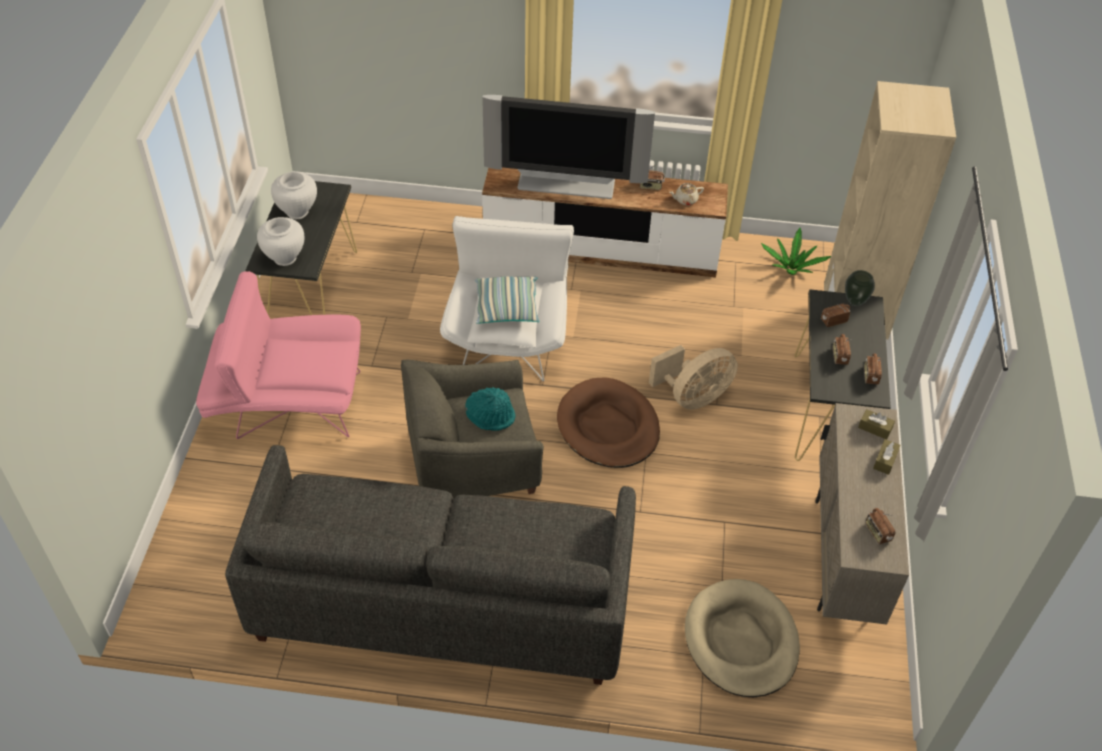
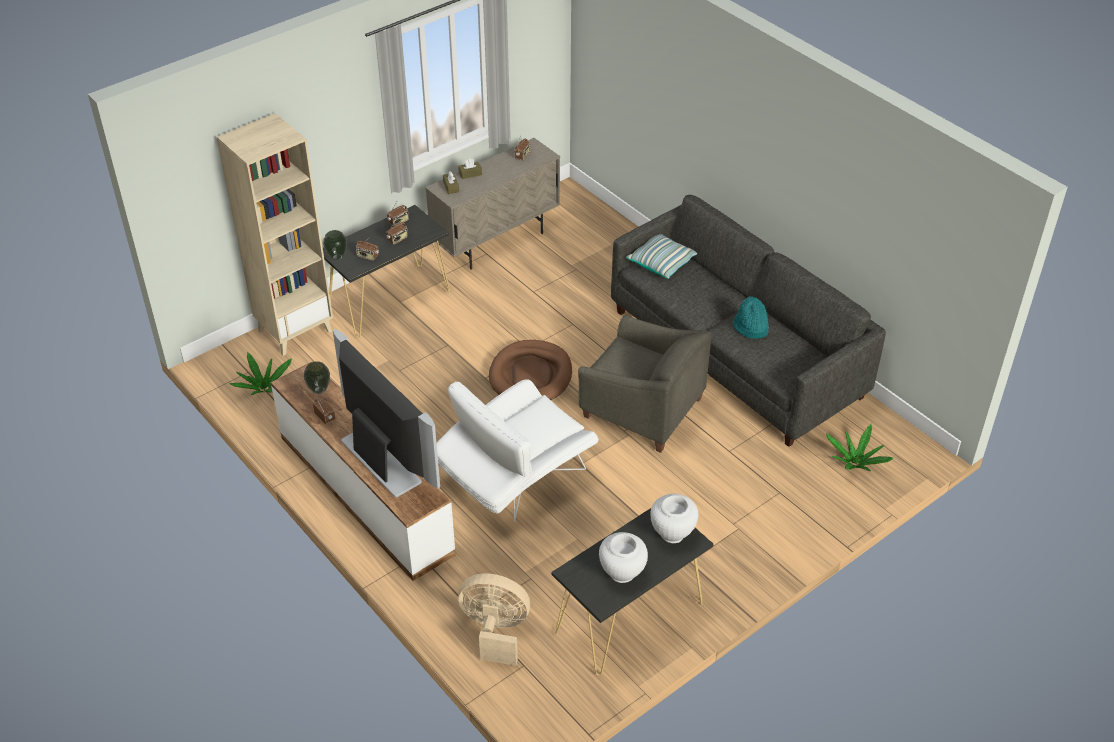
camera: 135 degrees left, 5 degrees down
(216, 550) = (855, 463): none -> potted plant
(288, 402) = (729, 532): pink armchair -> none
(491, 415) = (629, 361): turquoise hat -> turquoise hat (750, 327)
(507, 308) = (534, 422): pillow -> pillow (661, 263)
(685, 200) = (318, 390): beige teapot -> vase
(693, 397) = (455, 357): beige fan -> beige fan (495, 631)
(741, 641) = (597, 246): beige dog bed -> none

